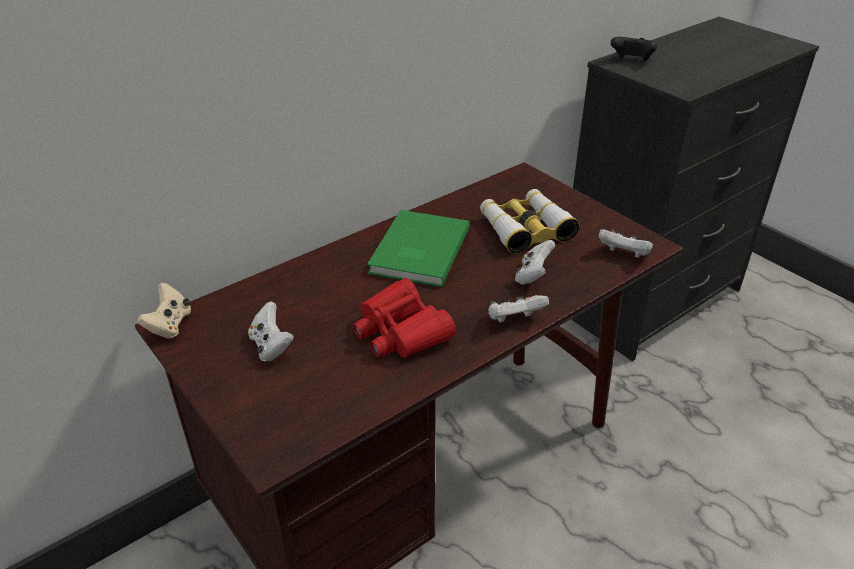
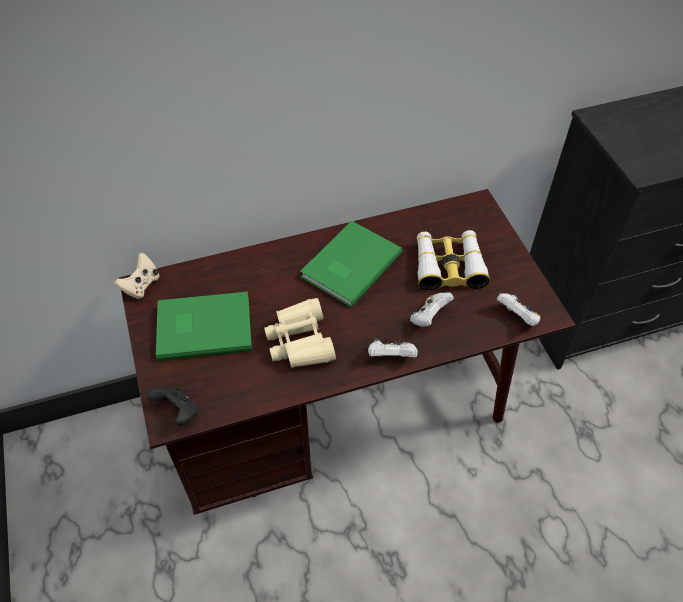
camera: 20 degrees right, 15 degrees up
(271, 346) = (203, 326): white game controller -> green book
(400, 331) = (300, 341): red binoculars -> beige binoculars
(631, 61) = (615, 119): black game controller -> black game controller (178, 412)

